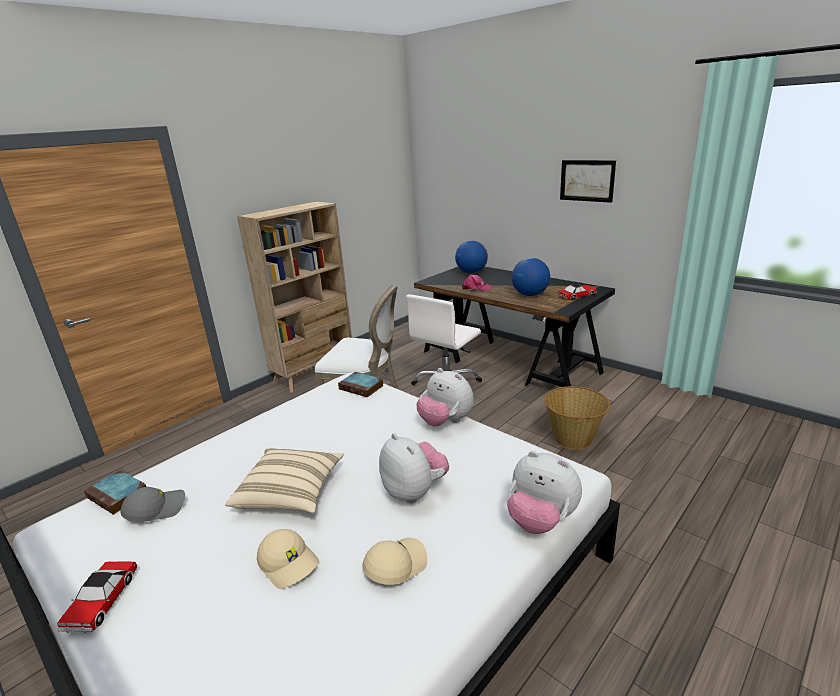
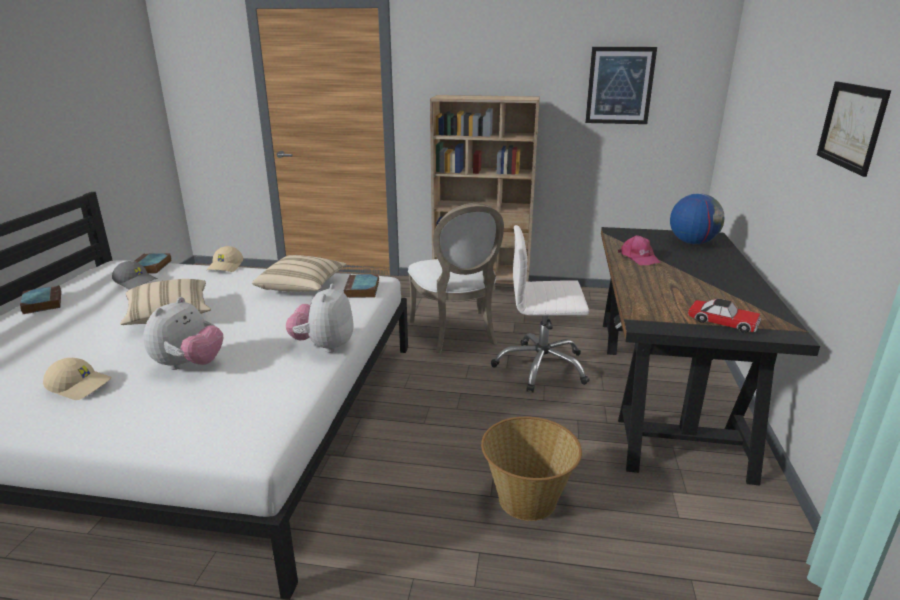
camera: 55 degrees right, 0 degrees up
(101, 601) = (42, 303): toy car -> book
(289, 563) = (82, 345): beige cap -> beige cap (226, 267)
(317, 412) = (302, 287): none -> beige pillow
(359, 183) = (619, 85): none -> picture
(530, 295) = (669, 291): globe -> none
(541, 521) = (157, 444): plush toy -> none

